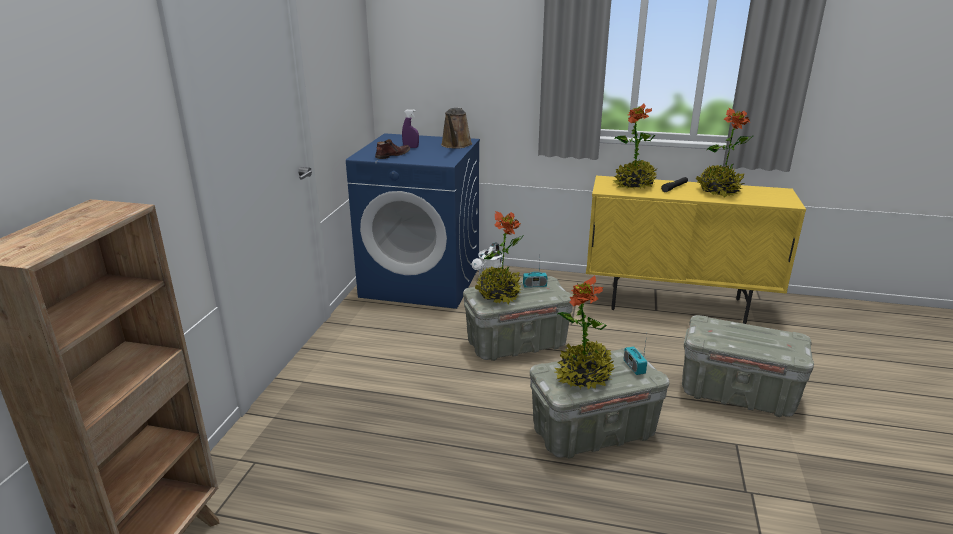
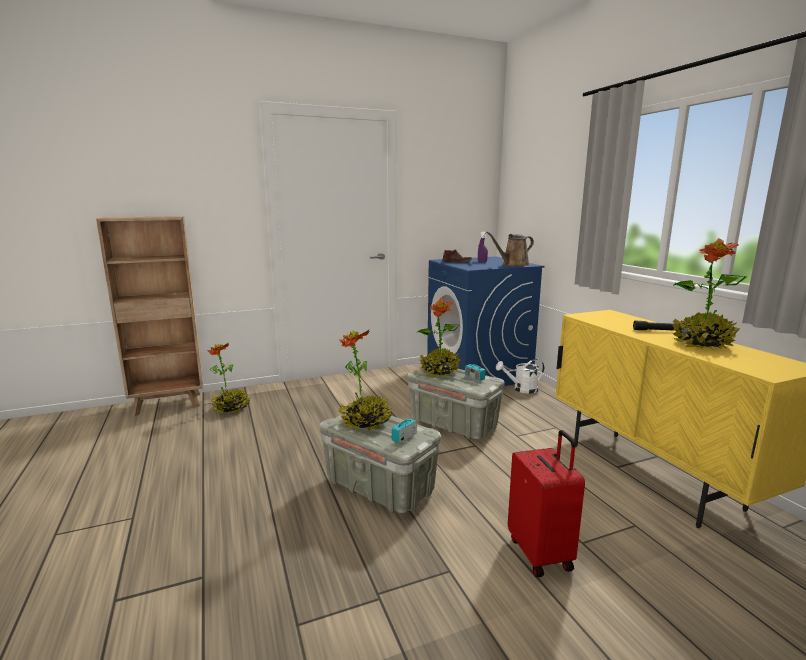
camera: 55 degrees right, 10 degrees down
(634, 185) = (621, 320): potted plant -> potted plant (231, 408)
(738, 394) = (541, 553): grey storage box -> red suitcase

